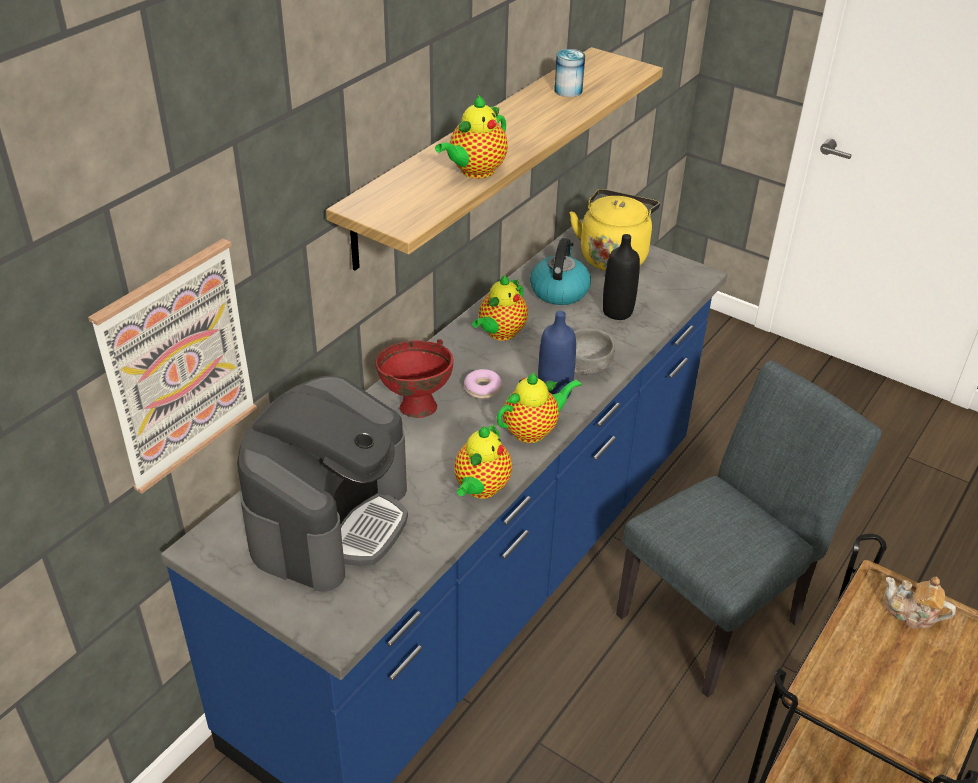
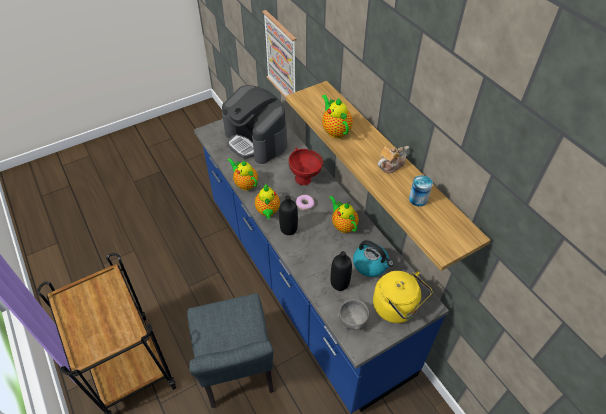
camera: 115 degrees right, 10 degrees up
(554, 392) = (288, 229): blue bottle -> black bottle
(587, 367) = (300, 249): grey bowl -> grey bowl (353, 321)
(911, 614) = (112, 337): teapot -> teapot (391, 165)

